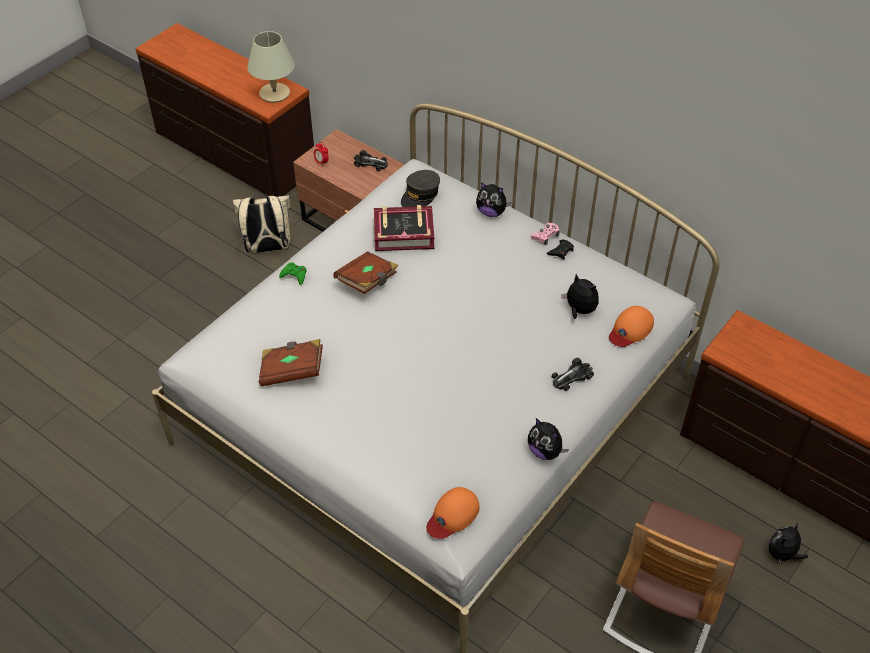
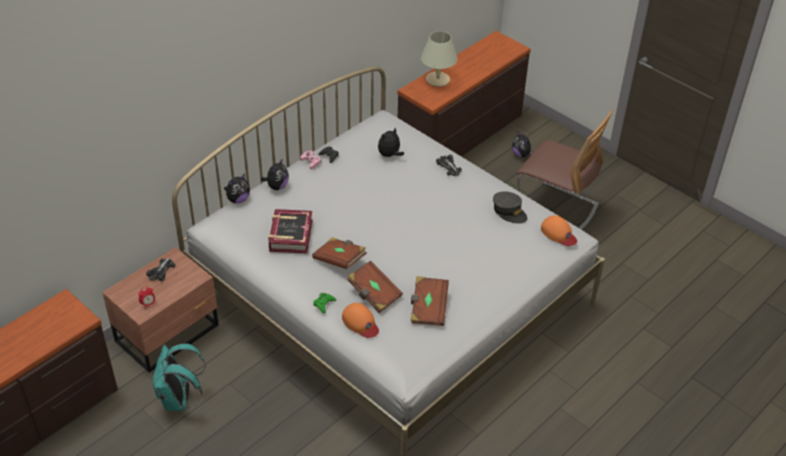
camera: 85 degrees left, 5 degrees down
(267, 248) = (179, 400): beige backpack -> turquoise backpack
(274, 94) = (63, 313): beige table lamp -> beige table lamp (438, 80)
(312, 317) = (374, 294): none -> brown book
(420, 195) = (246, 223): grey cap -> grey cap (509, 212)
(545, 451) = (507, 188): plush toy -> plush toy (238, 199)
(630, 329) = (410, 135): orange cap -> orange cap (360, 322)

